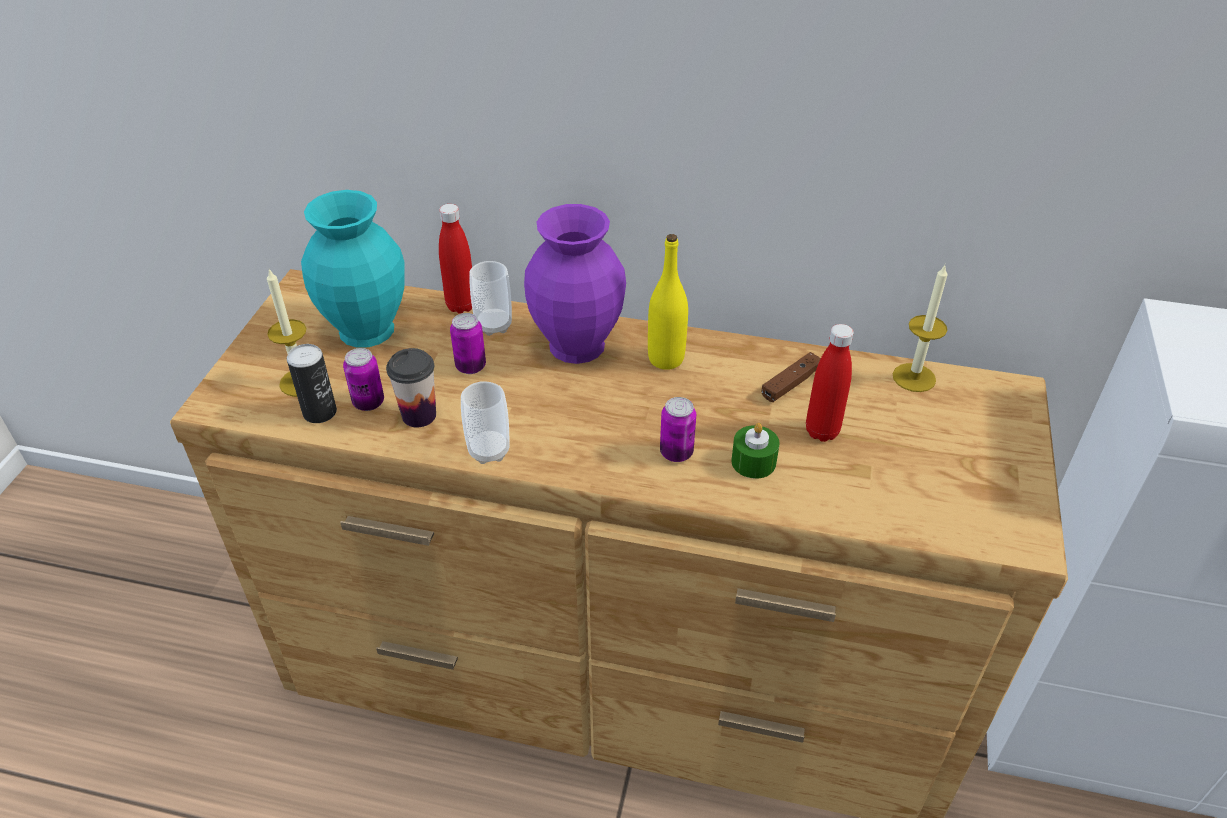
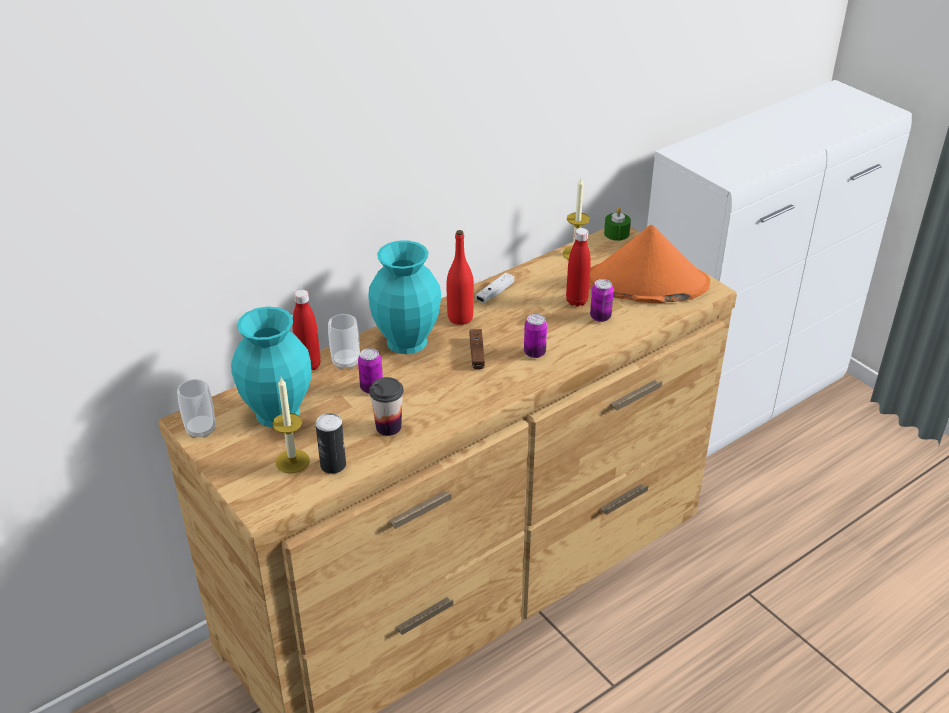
camera: 50 degrees left, 5 degrees down
(368, 402) = (350, 441): can -> can (600, 317)
(489, 451) = (452, 414): cup -> cup (201, 430)
(579, 345) = (408, 341): purple vase -> turquoise vase
(666, 359) = (460, 318): yellow bottle -> red bottle
(745, 358) = (495, 293): none -> white game controller
(753, 462) = (571, 333): green candle -> green candle (616, 233)
(791, 383) = (532, 290): brown game controller -> brown game controller (477, 353)
(948, 473) = (646, 283): none -> orange hat

